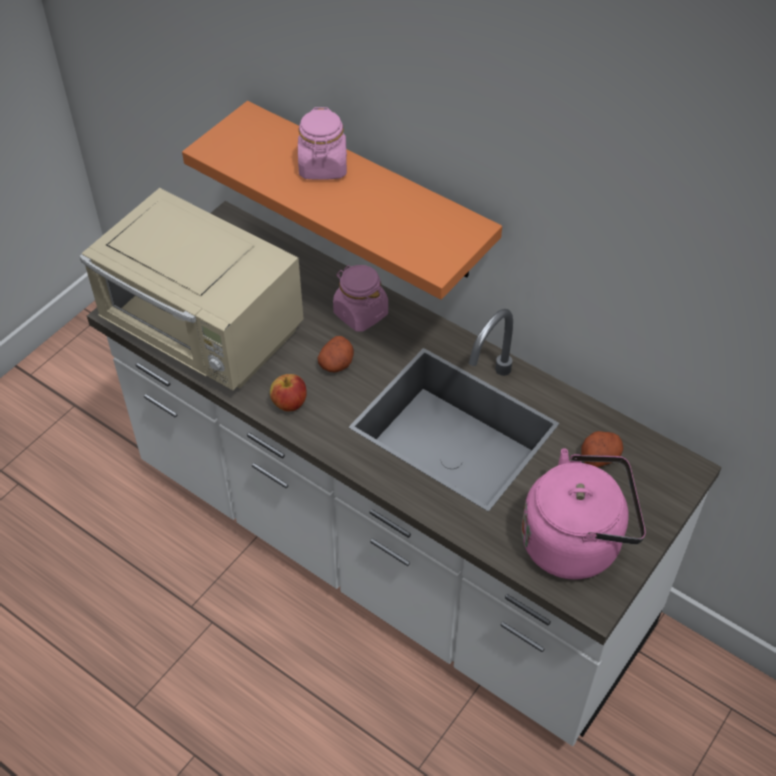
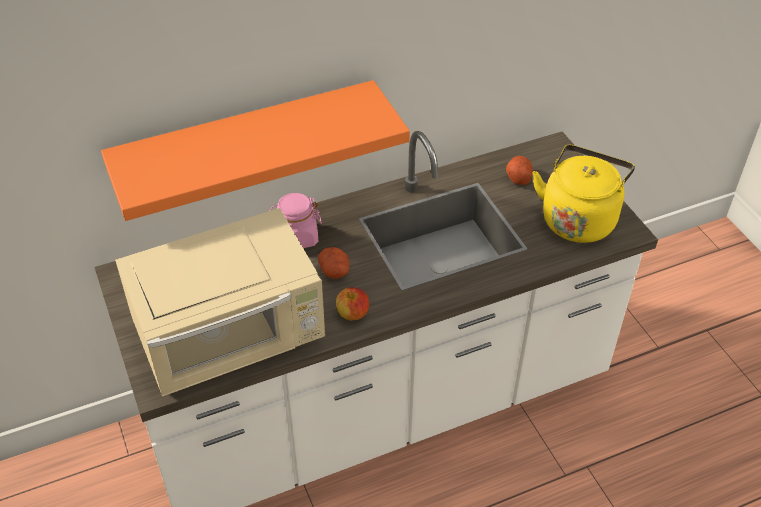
camera: 60 degrees left, 5 degrees down
(323, 166) = (227, 138): pink jar -> none
(576, 541) = (578, 218): pink kettle -> yellow kettle

